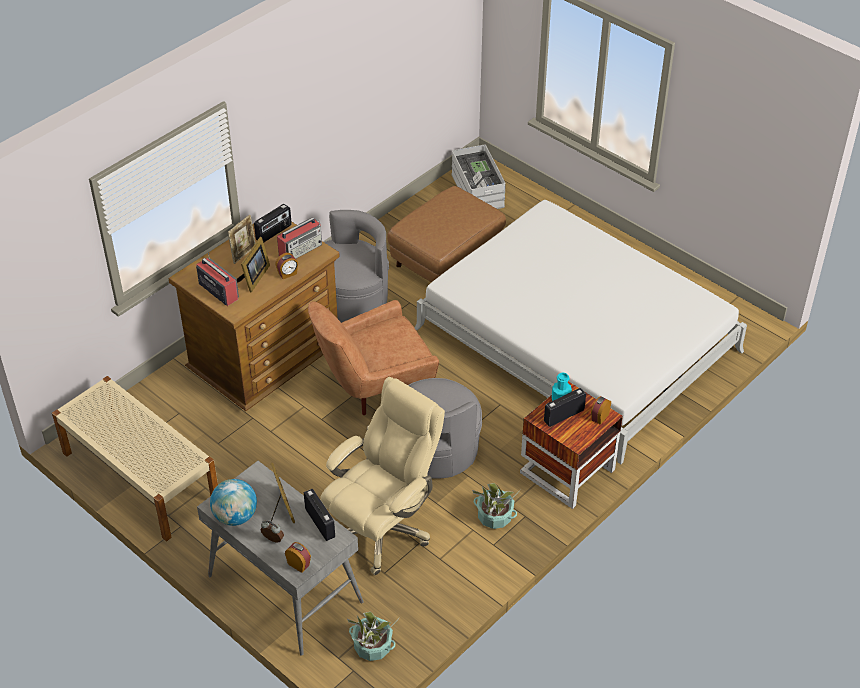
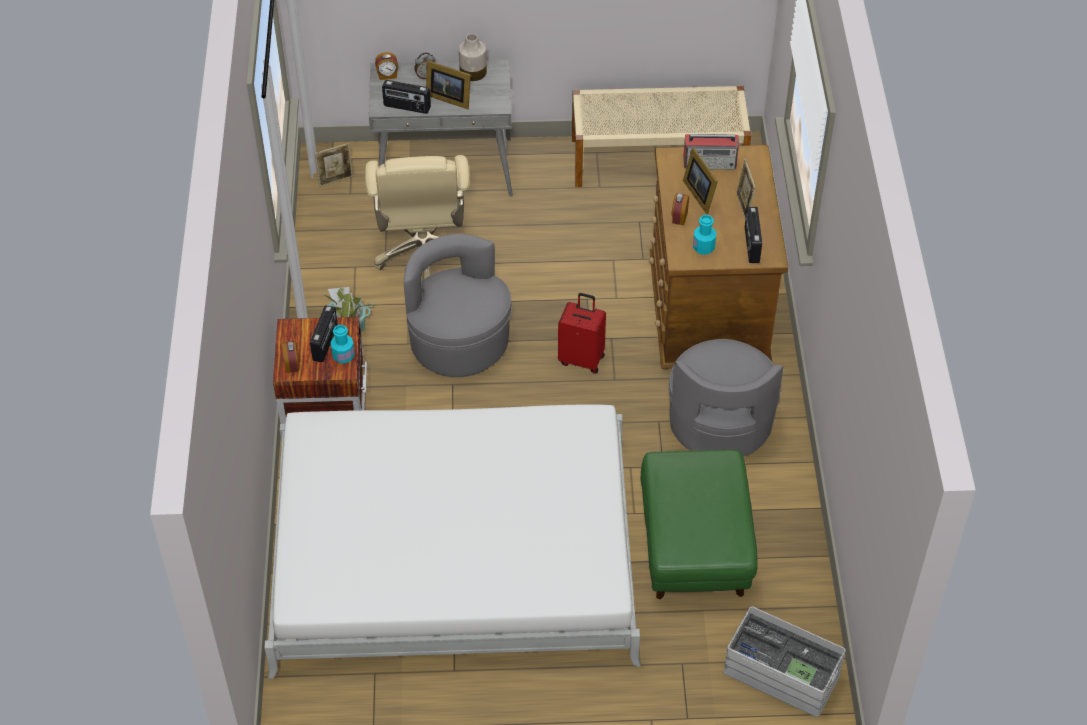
camera: 135 degrees right, 5 degrees up
(235, 516) = (472, 71): globe -> beige vase
(301, 249) = (703, 247): radio -> turquoise bottle
(372, 647) = (336, 180): potted plant -> picture frame
(374, 386) = (582, 359): brown armchair -> red suitcase
(446, 259) = (693, 546): brown ottoman -> green ottoman

